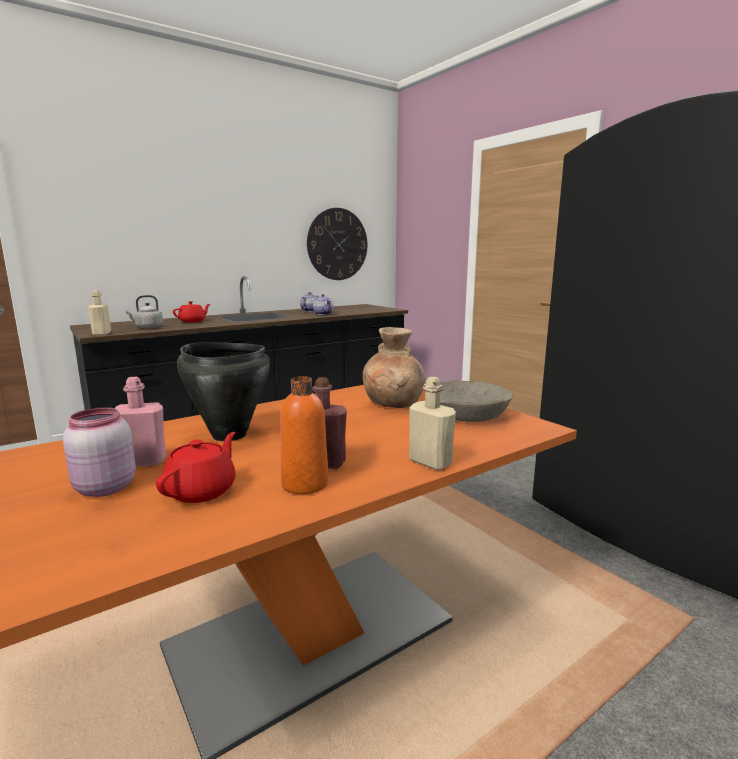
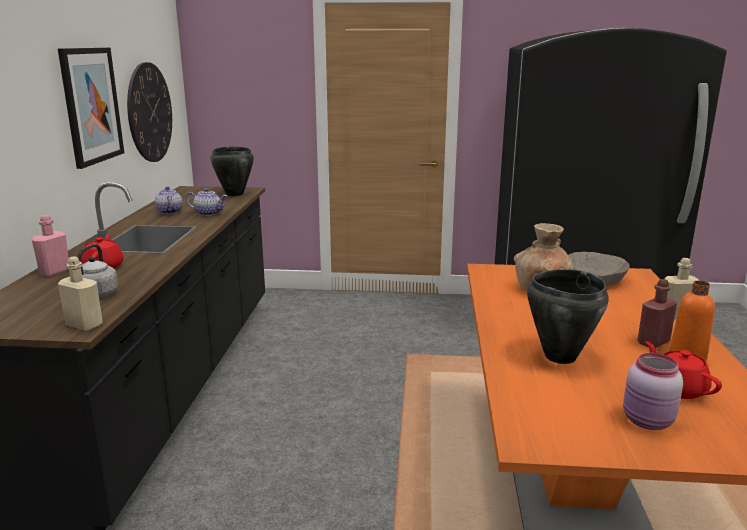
camera: 50 degrees left, 5 degrees up
(143, 462) = (598, 398): pink bottle -> pink bottle (55, 271)
(262, 229) = (91, 105): none -> picture
(375, 310) = (234, 194): none -> black cooking pot

